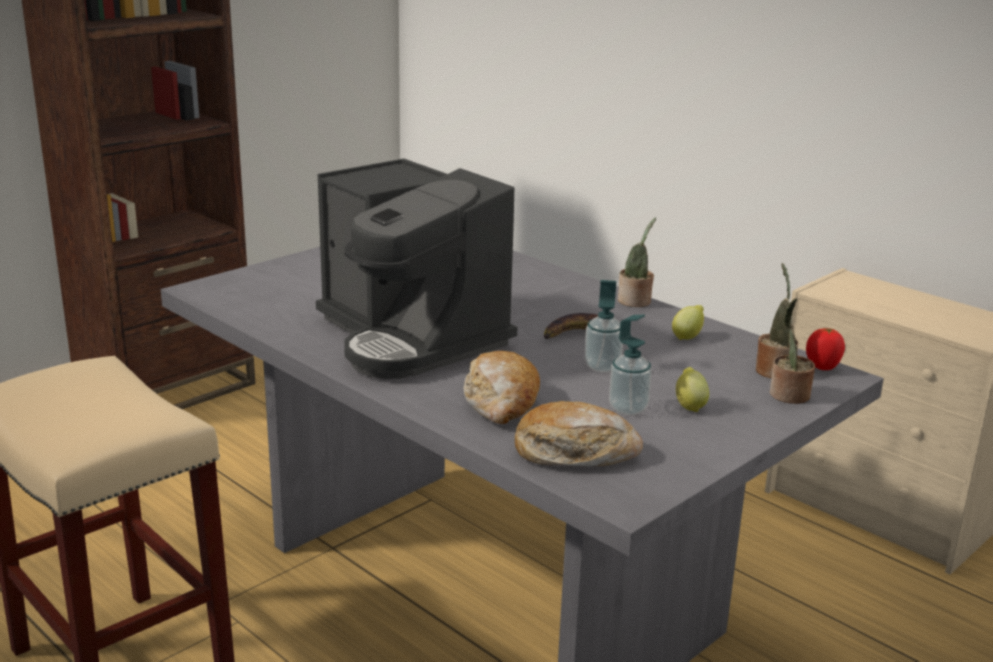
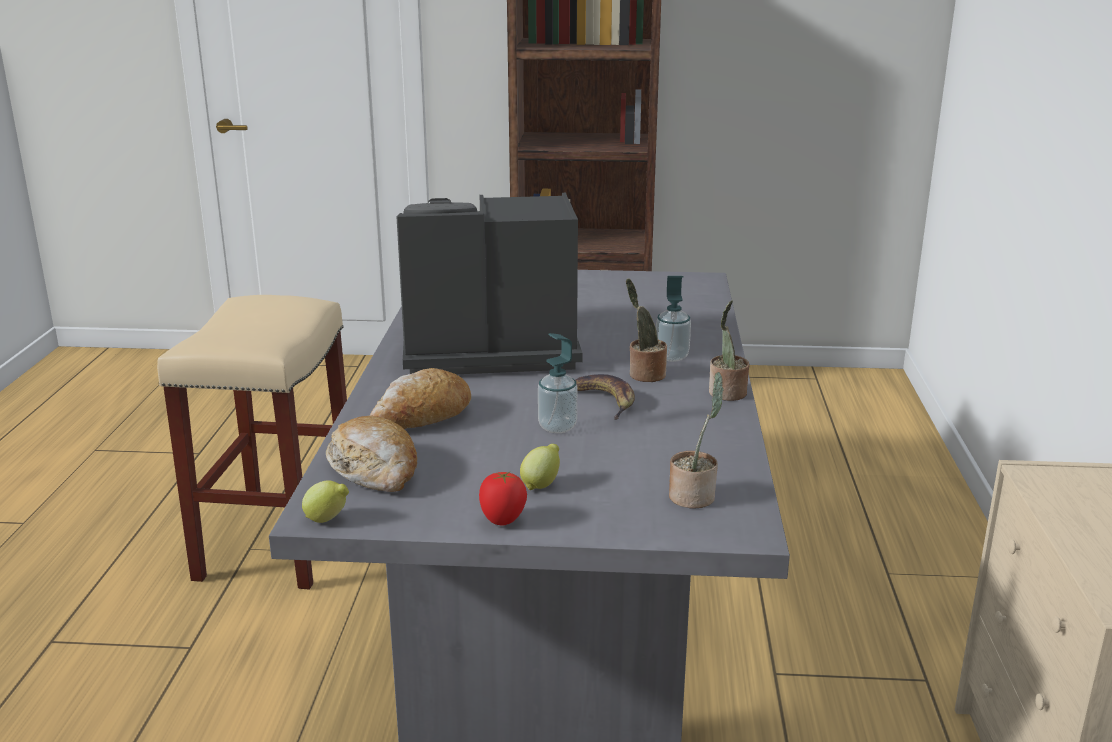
camera: 50 degrees right, 0 degrees up
(411, 337) = (484, 351): coffee machine -> coffee machine turned 75 degrees clockwise
(628, 408) = (491, 462): soap dispenser -> soap dispenser (672, 356)
(687, 337) = (692, 438): lemon -> lemon (328, 520)
(788, 396) = (645, 519): potted plant -> potted plant (644, 375)
(822, 368) = (747, 517): tomato -> tomato (502, 521)

